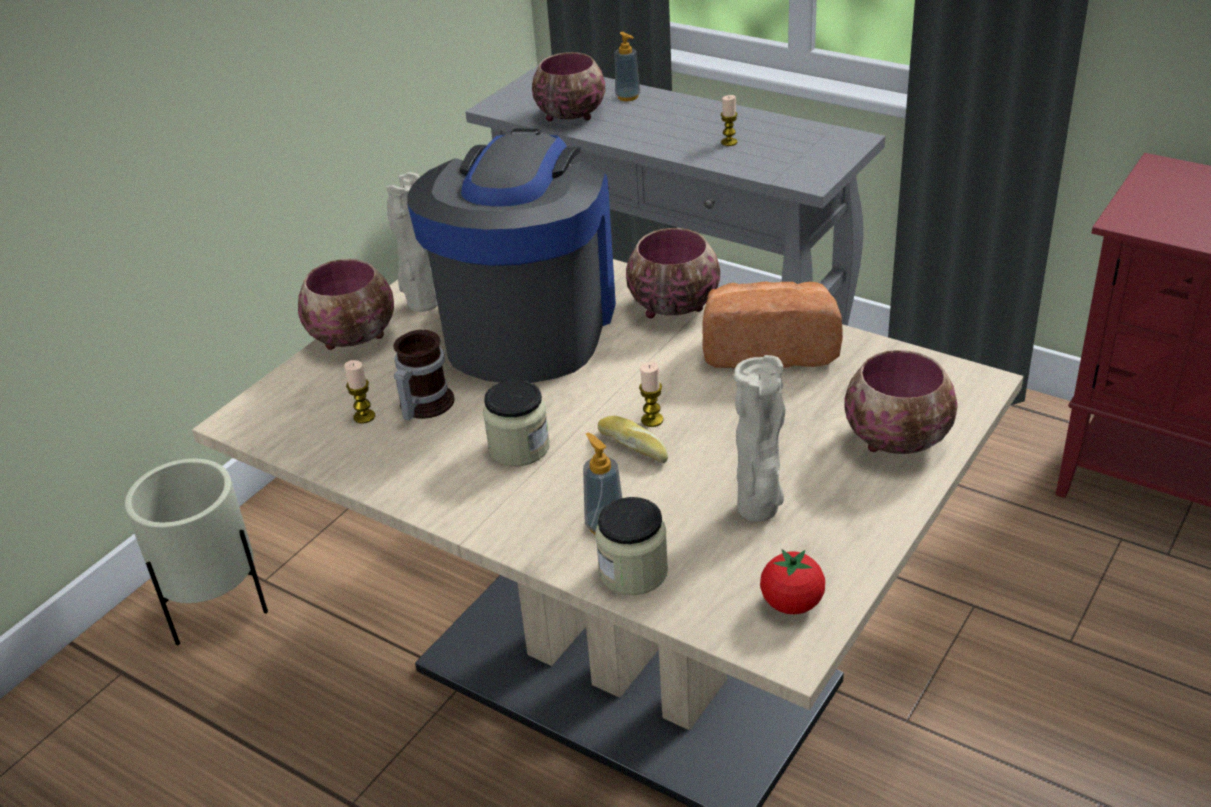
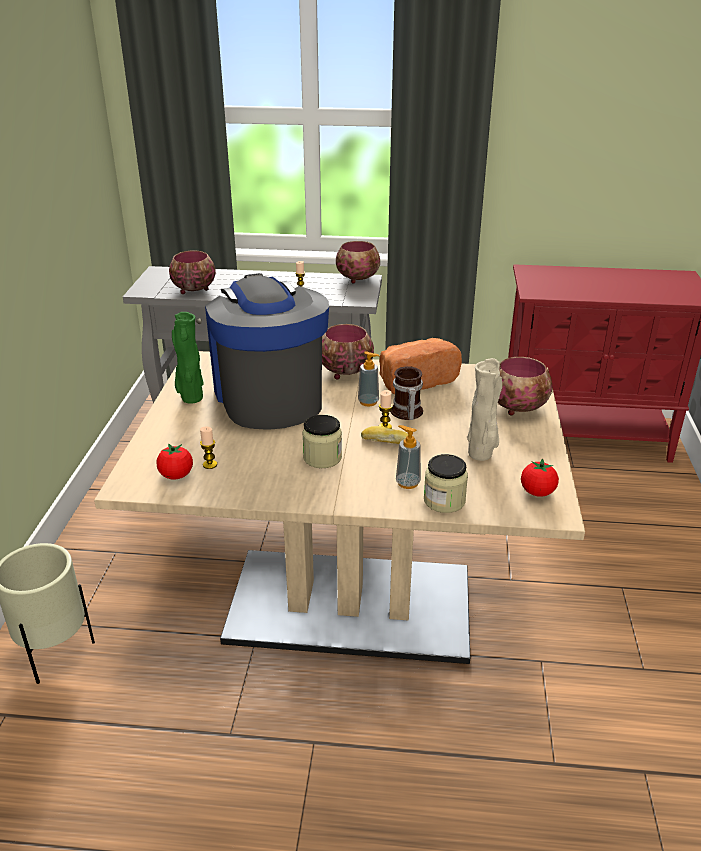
camera: 30 degrees left, 5 degrees down
(311, 422) = (176, 475): none -> tomato
(355, 338) = (164, 425): bowl -> bowl (358, 279)
(422, 304) = (191, 399): beige vase -> green vase
(422, 405) = (242, 450): mug -> mug (405, 413)
(628, 97) = (220, 276): soap dispenser -> soap dispenser (368, 402)

